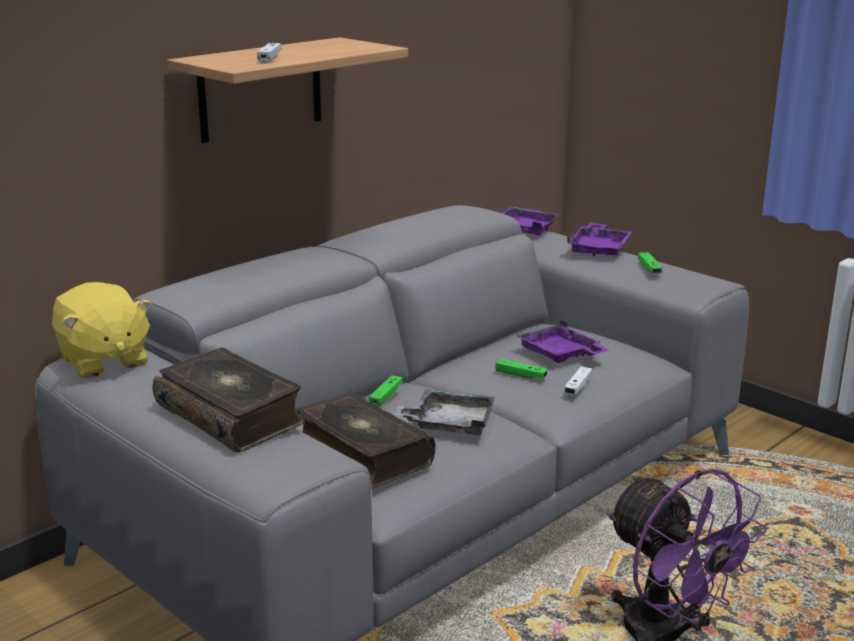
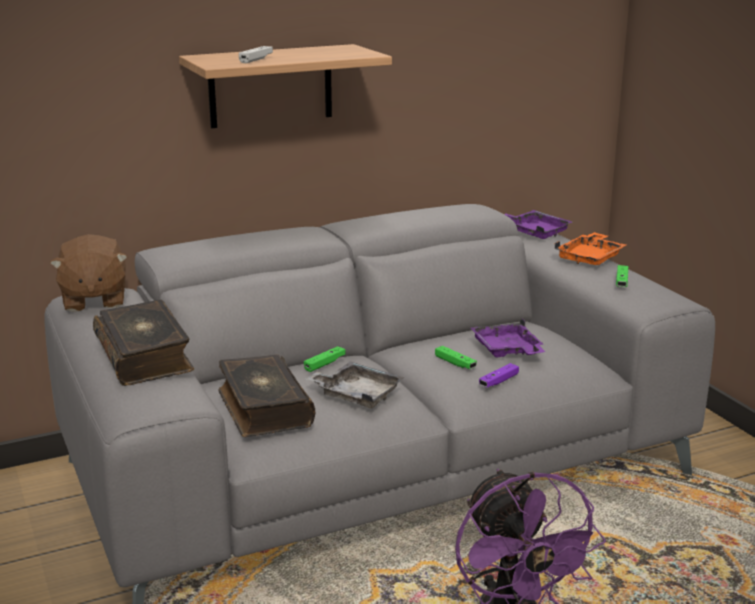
camera: 20 degrees right, 0 degrees up
(103, 361) = (93, 300): yellow plush toy -> brown plush toy
(577, 387) = (498, 381): white game controller -> purple game controller
(599, 249) = (591, 258): purple tray -> orange tray

